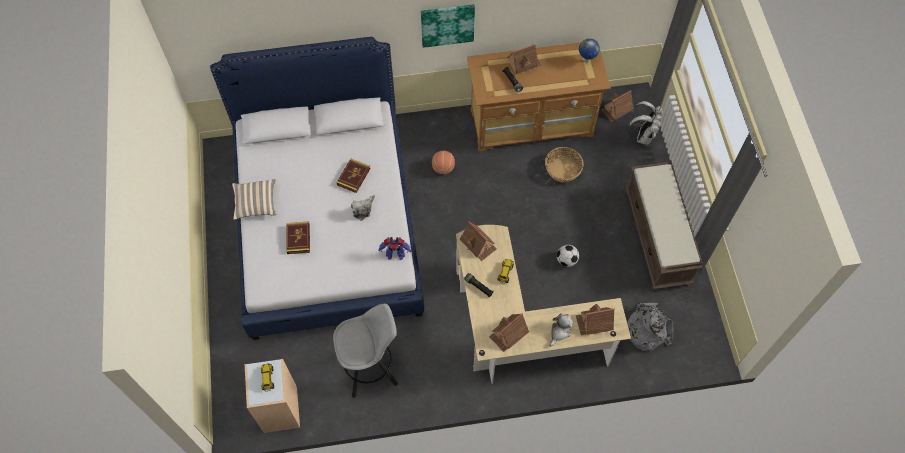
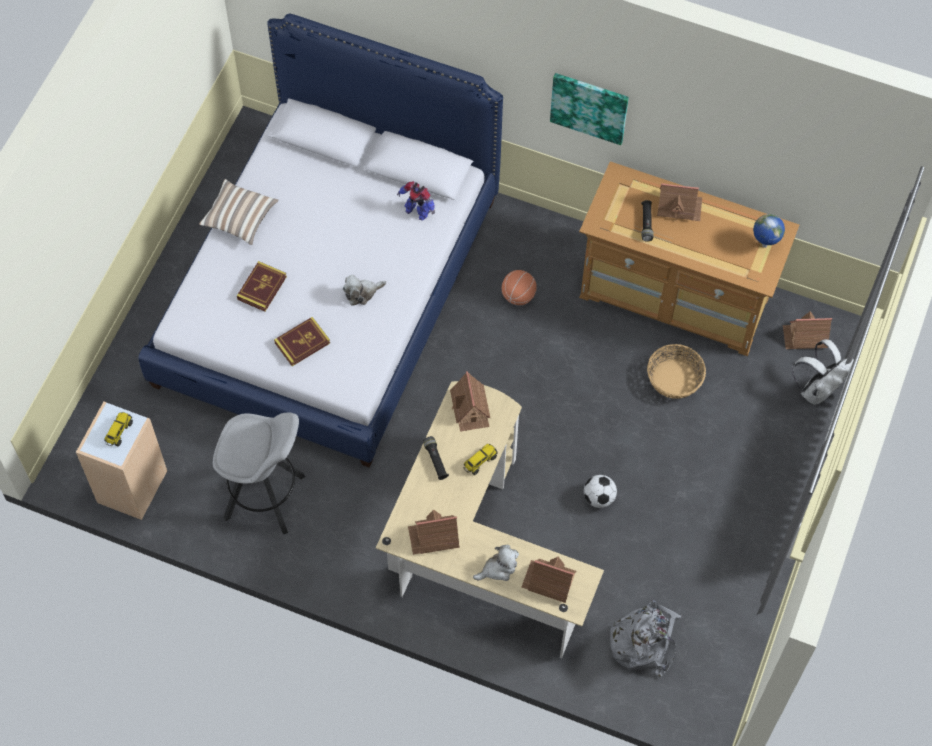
camera: 30 degrees right, 0 degrees up
(353, 176) = (377, 246): book -> book (302, 343)
(395, 254) = (365, 368): toy robot -> toy robot (417, 211)
(657, 237) = (741, 533): brown bench -> none

